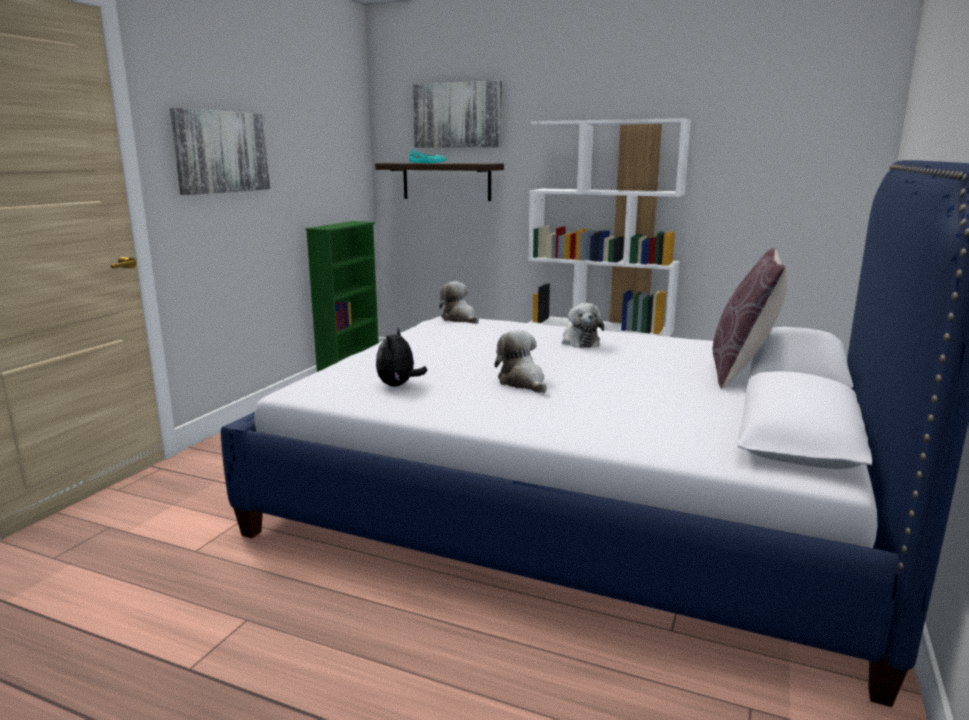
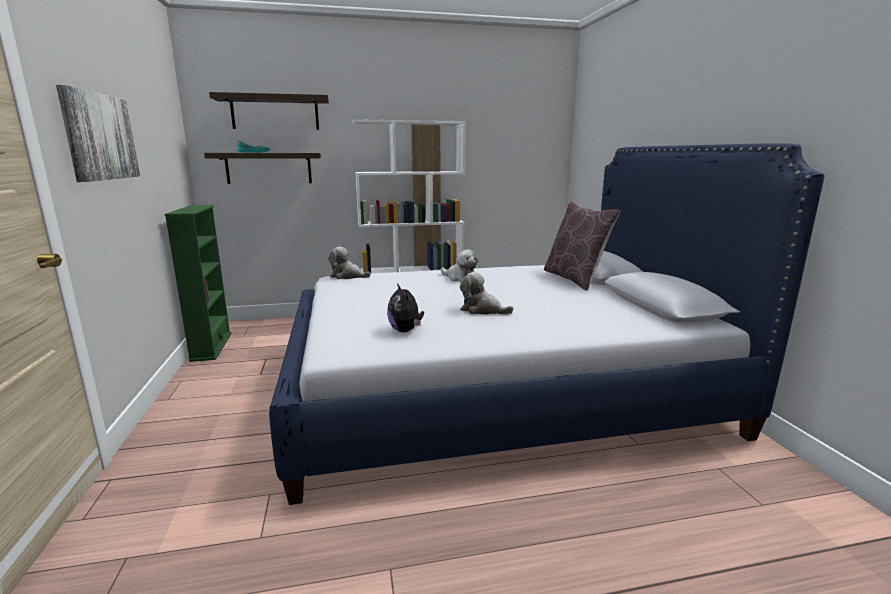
camera: 35 degrees left, 0 degrees up
(458, 115) = (275, 113): picture -> shelf

